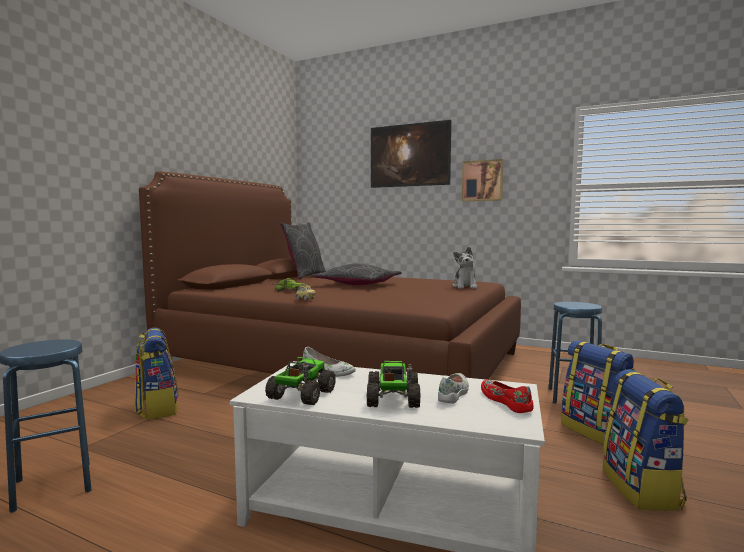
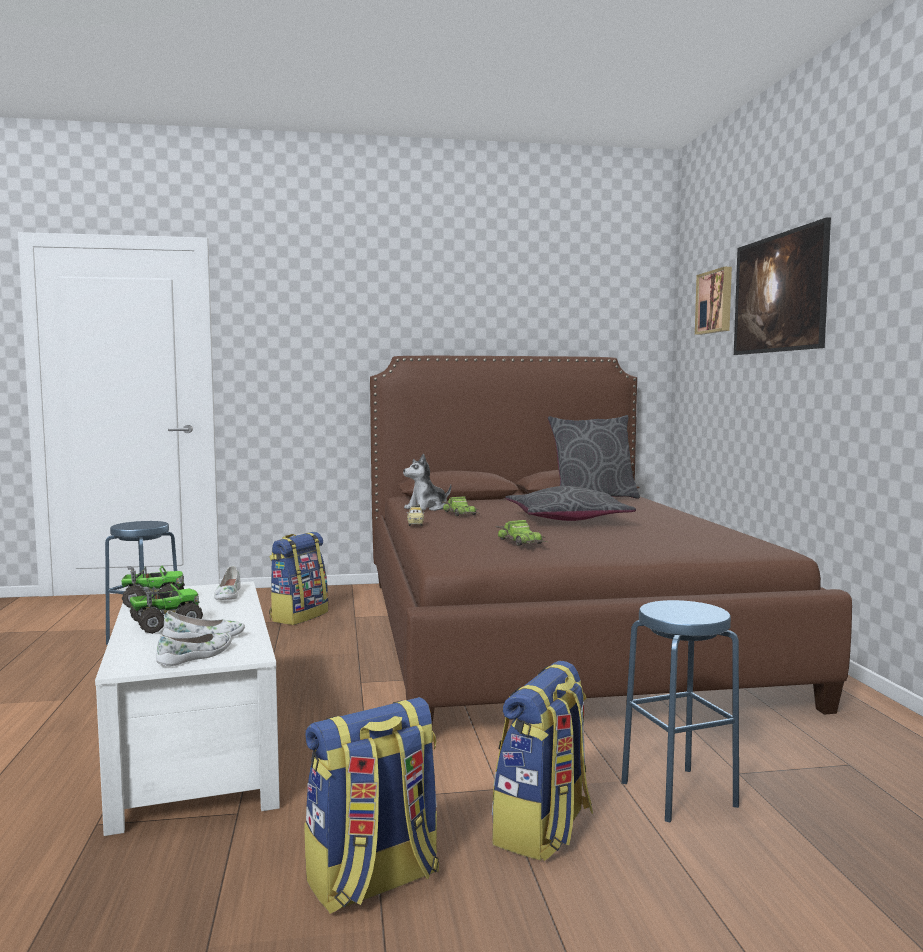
camera: 55 degrees right, 0 degrees up
(414, 294) = (522, 541): none -> toy car
(465, 287) = (680, 549): plush toy -> plush toy (427, 508)
(482, 180) = (867, 339): picture -> picture (716, 302)
(506, 401) = (196, 656): red shoe -> white shoe

